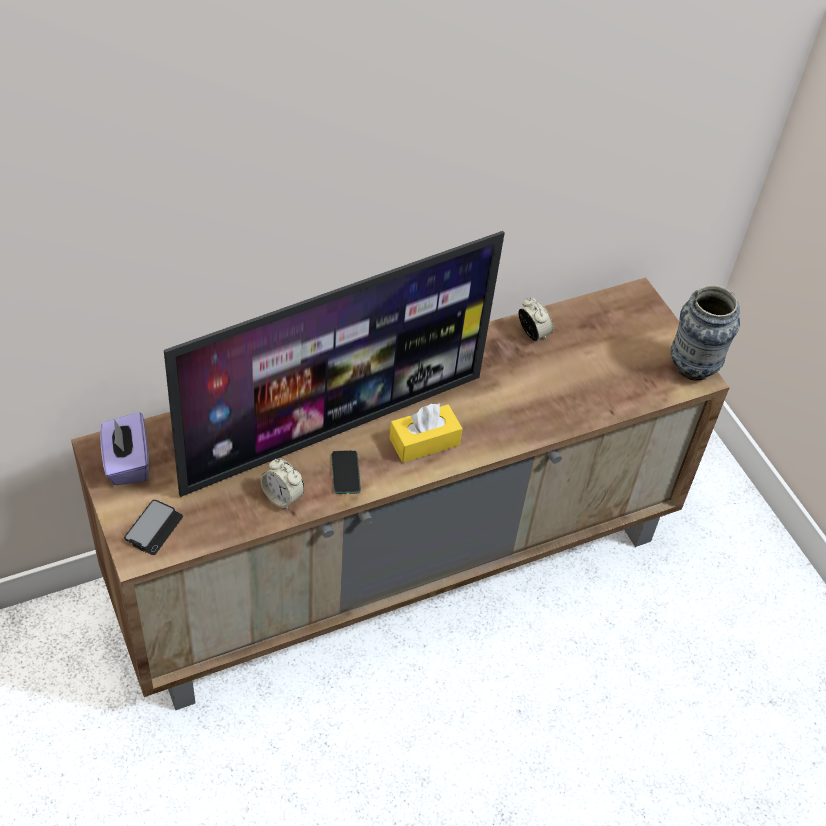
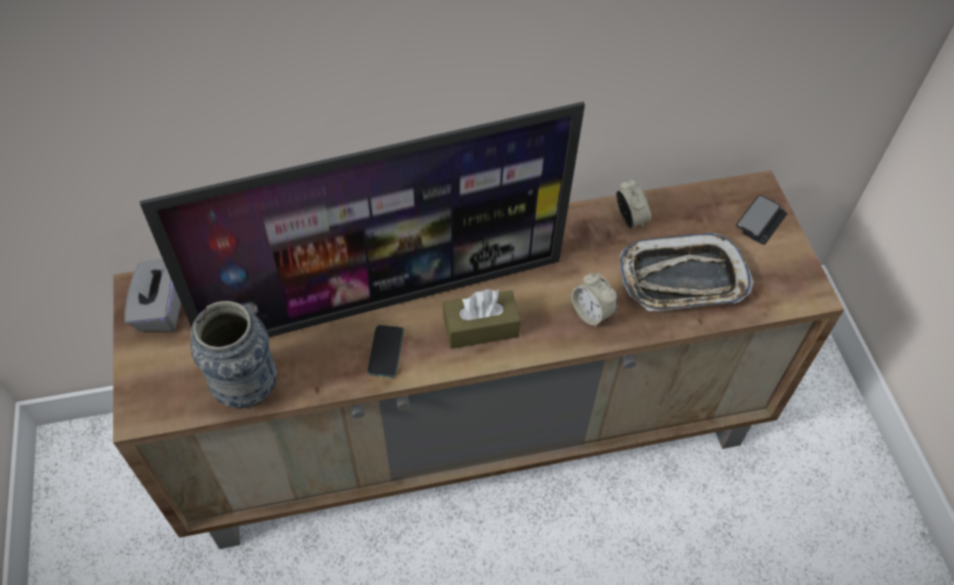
camera: 15 degrees right, 5 degrees up
(127, 463) = (161, 308): purple tissue box -> grey tissue box
(154, 528) = (166, 386): phone -> phone (761, 220)
(282, 497) = (310, 370): alarm clock -> alarm clock (591, 313)
(424, 442) = (481, 327): yellow tissue box -> brown tissue box
(589, 379) = (682, 279): none -> tray
(692, 367) = (805, 280): vase -> vase (247, 388)

